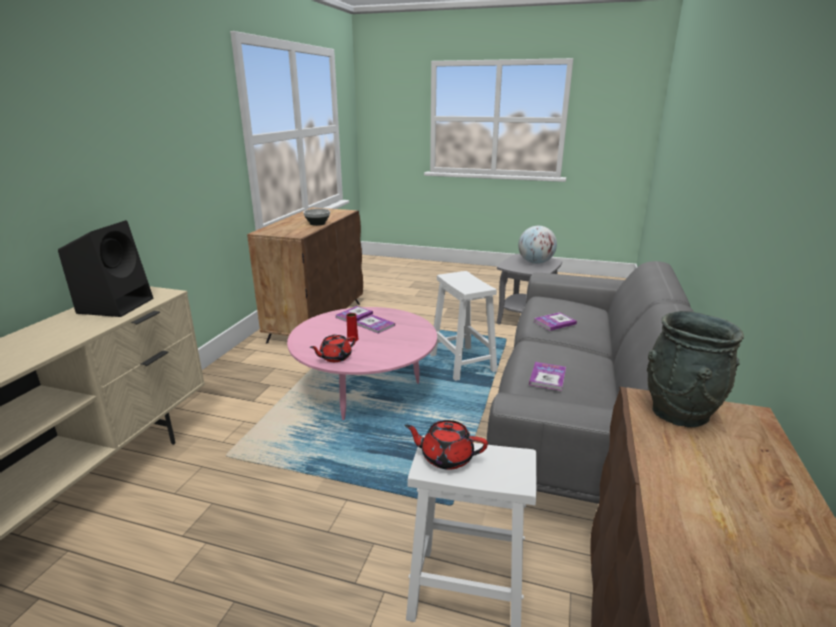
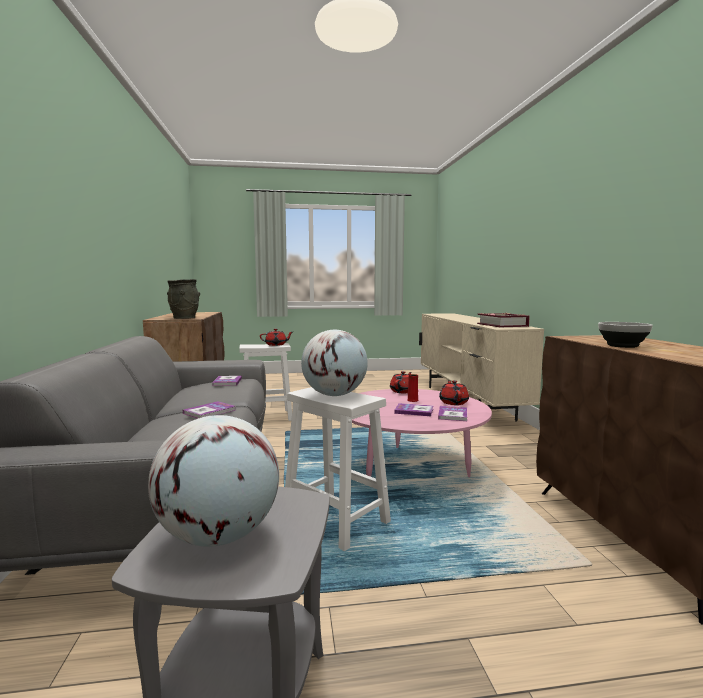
camera: 155 degrees right, 15 degrees down
(116, 305) = (502, 325): black speaker -> book
(323, 329) = (453, 402): none -> red teapot
(465, 282) = (334, 395): none -> globe

